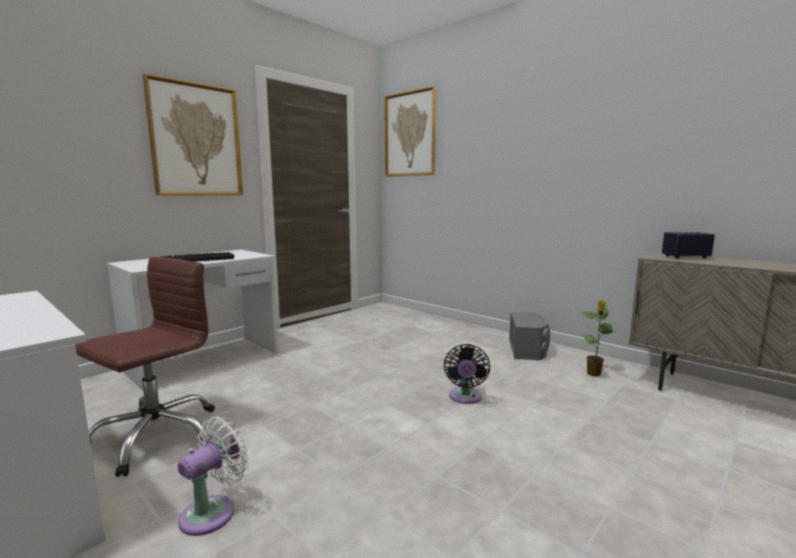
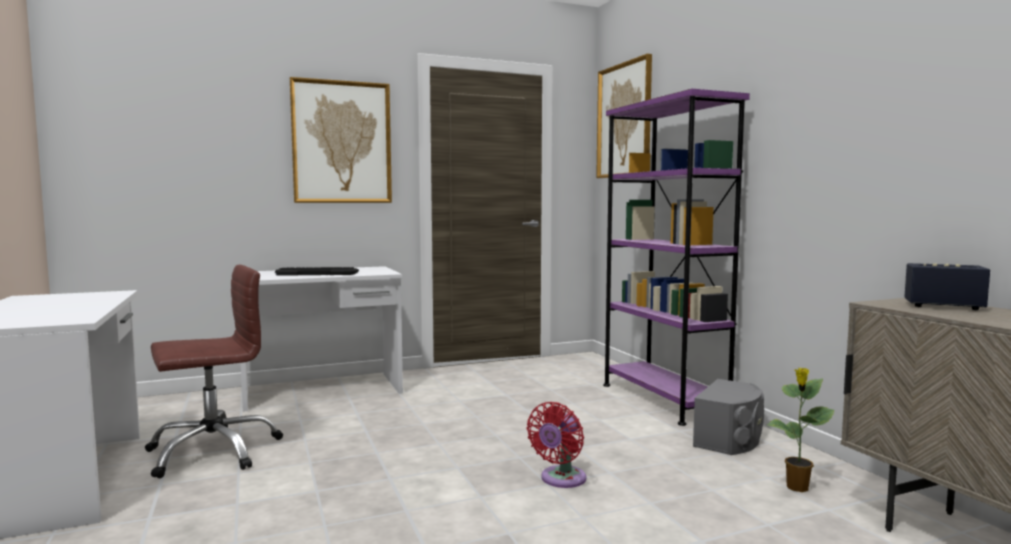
camera: 25 degrees right, 5 degrees down
(213, 512) = (192, 524): white fan -> none
(463, 330) = (663, 400): none -> purple bookcase
(465, 398) = (560, 479): black fan -> red fan

